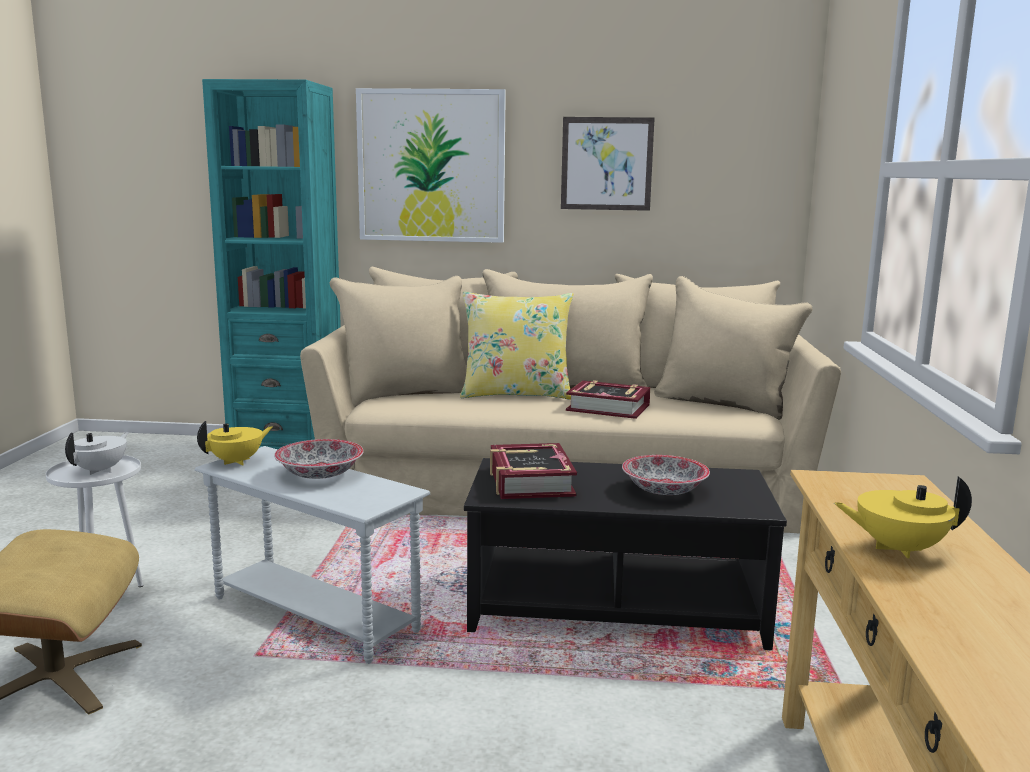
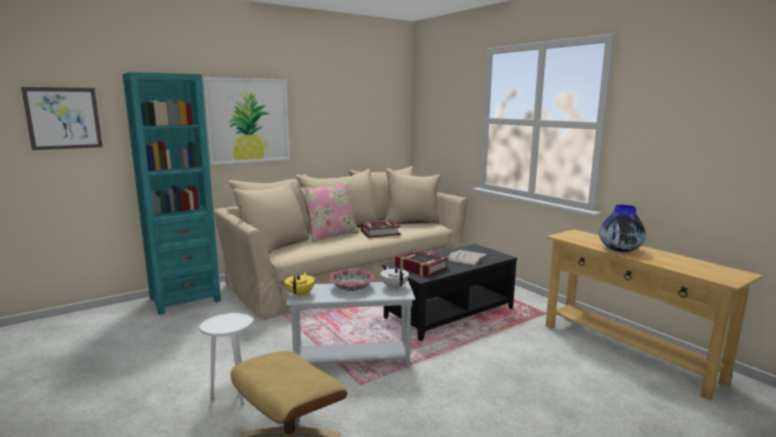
camera: 40 degrees left, 0 degrees up
(101, 470) = (228, 321): white teapot -> white teapot (394, 287)
(516, 394) = (331, 235): yellow pillow -> pink pillow
(606, 164) = (333, 116): picture -> picture (63, 118)
(664, 490) = (467, 258): bowl -> white book
(897, 549) = (619, 249): yellow teapot -> vase

